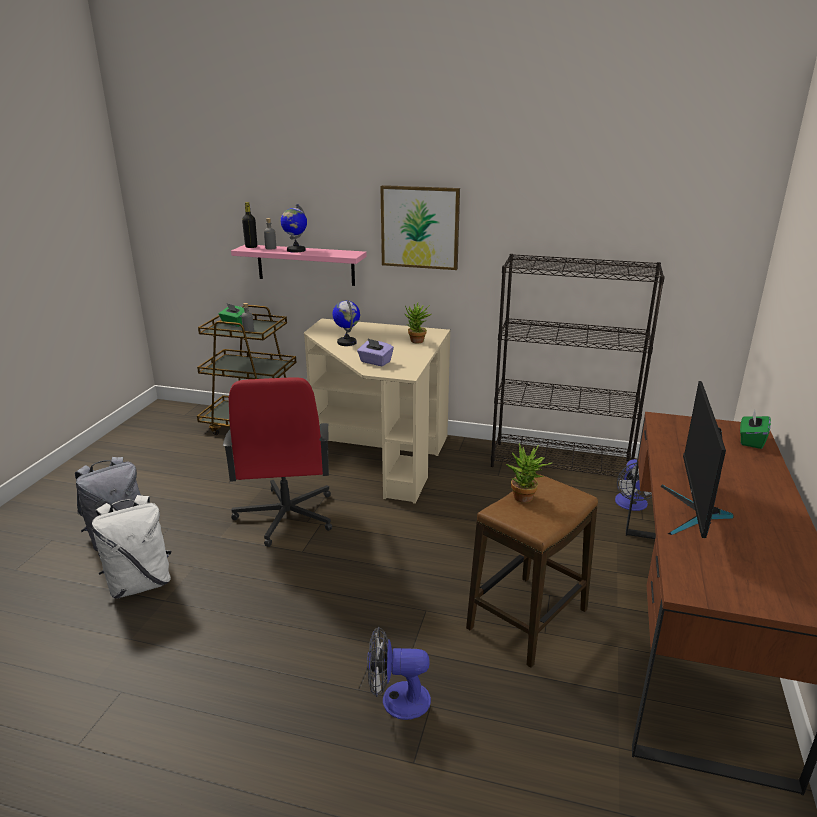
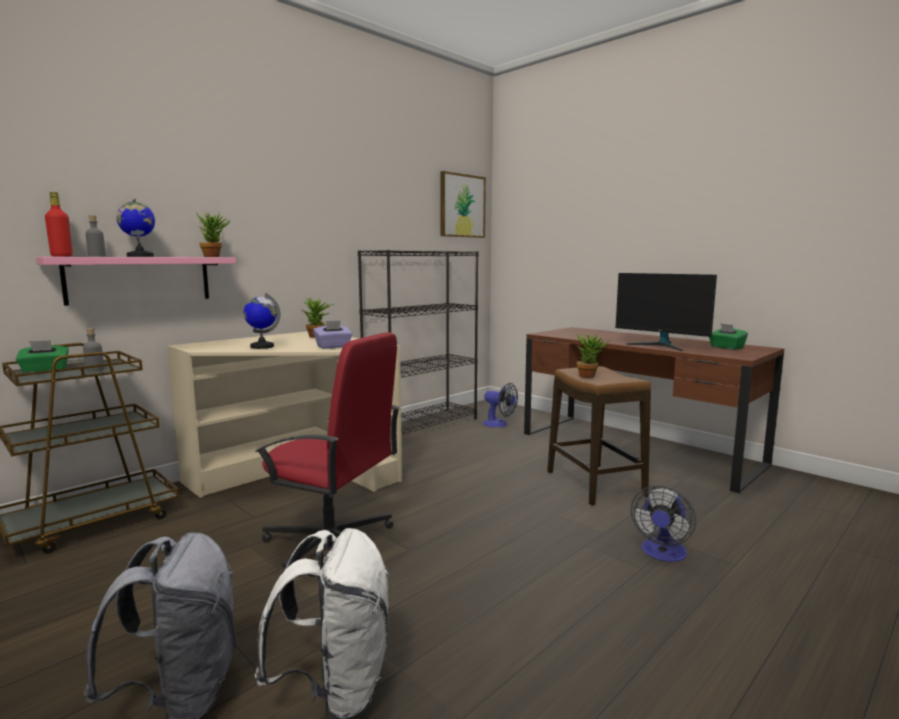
camera: 60 degrees left, 15 degrees down
(251, 247) = (61, 256): black bottle -> red bottle
(351, 253) = (215, 256): none -> potted plant
(420, 227) = (276, 229): picture -> picture (462, 206)
(751, 440) = (587, 330): green tissue box -> green tissue box (726, 347)

